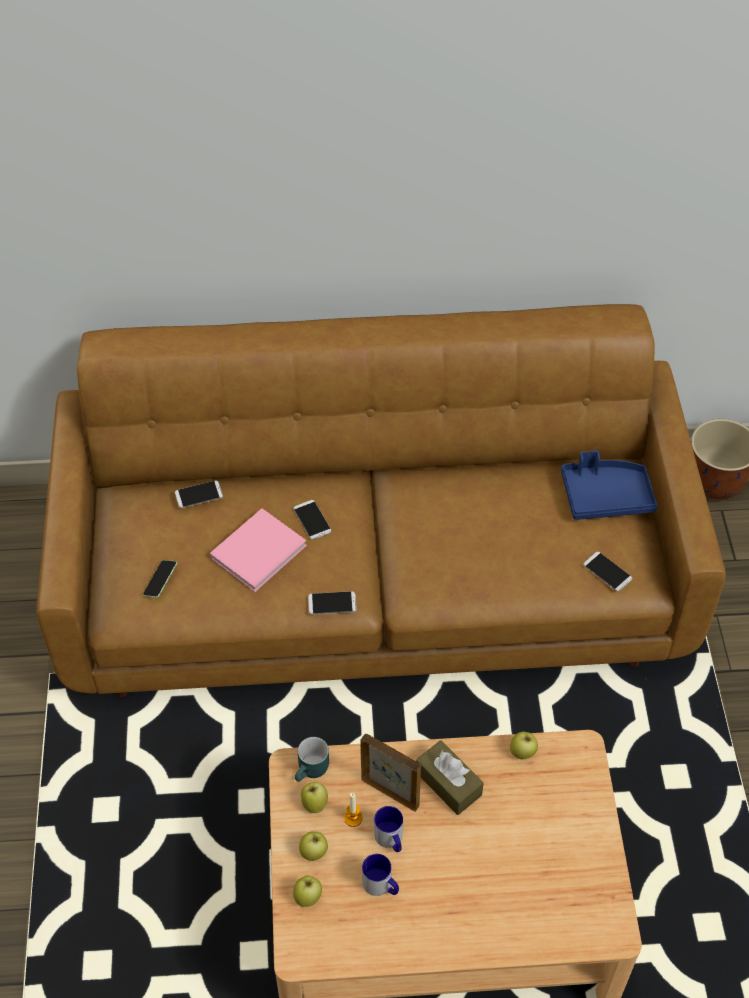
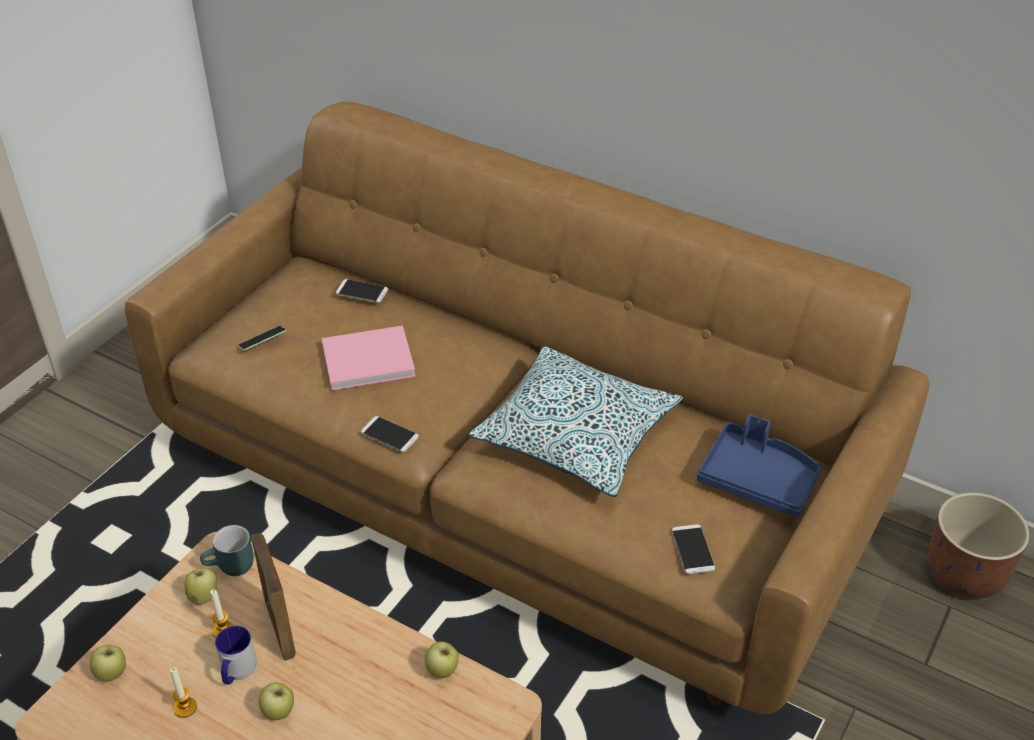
camera: 35 degrees right, 10 degrees down
(312, 520) = (441, 359): phone -> none
(314, 852) = (158, 638): apple -> apple (279, 713)
(381, 885) = (185, 707): mug -> candle
(448, 783) = (341, 655): brown tissue box -> none
(462, 529) = (576, 435): none -> pillow

